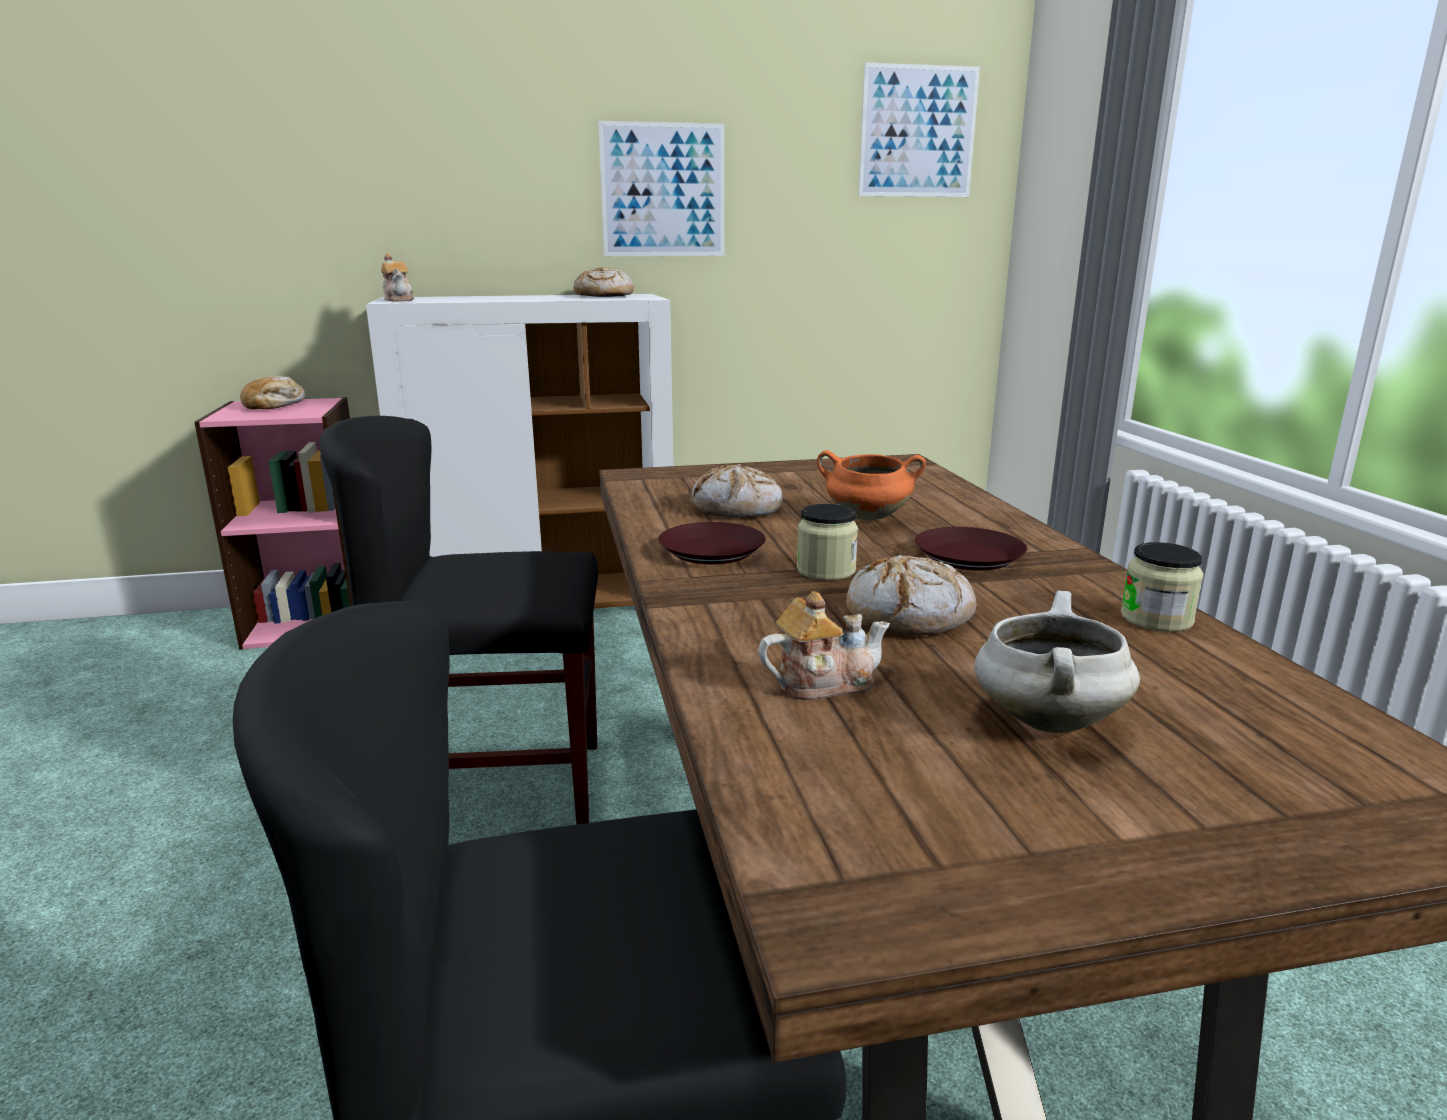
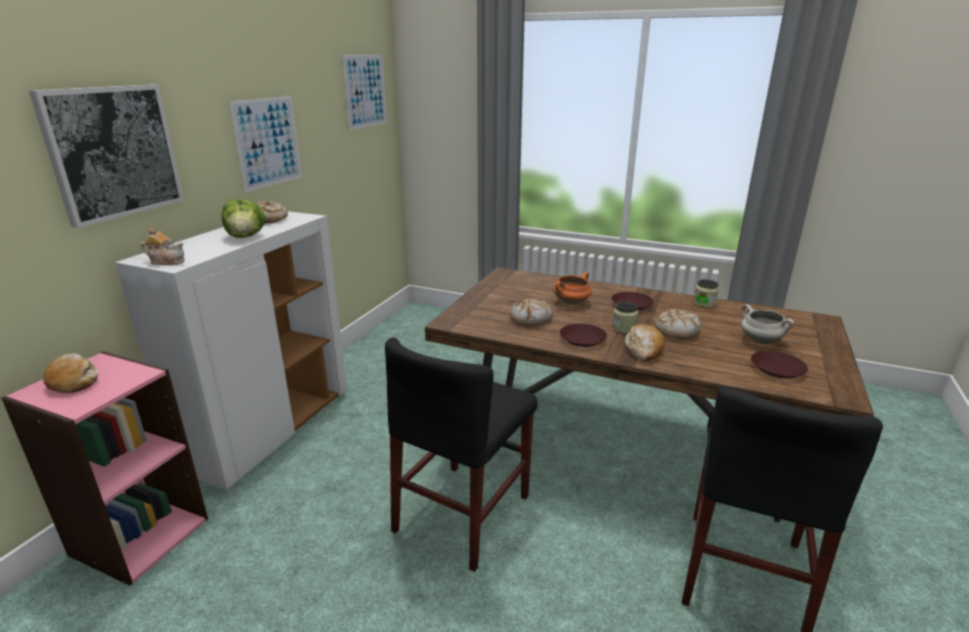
camera: 55 degrees left, 5 degrees up
(408, 166) = (113, 152): none -> picture
(523, 299) = (246, 237): none -> lettuce
(748, 602) = (644, 349): none -> bread
(822, 683) = (720, 359): teapot -> none
(883, 765) = (776, 369): none -> brown plate

